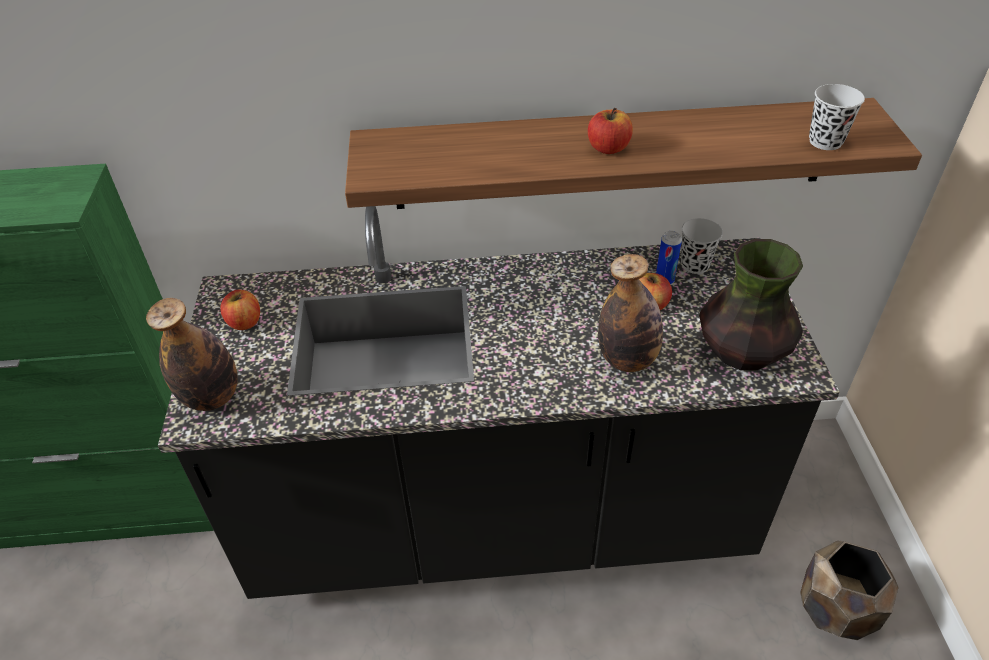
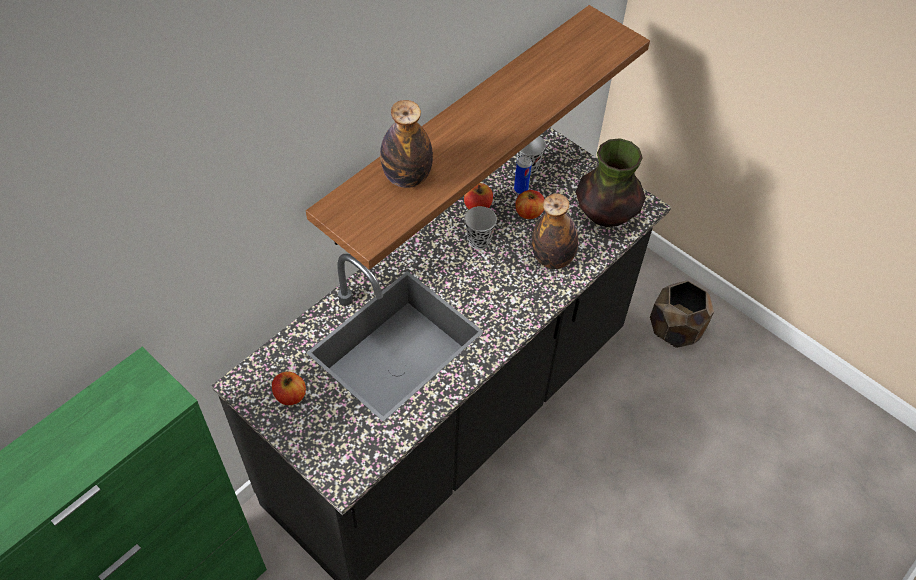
camera: 45 degrees left, 10 degrees up
(212, 397) = (336, 458): bottle -> bottle (407, 177)
(608, 148) = (487, 130): apple -> apple (478, 206)
(825, 141) = (596, 57): black cup -> black cup (479, 241)

